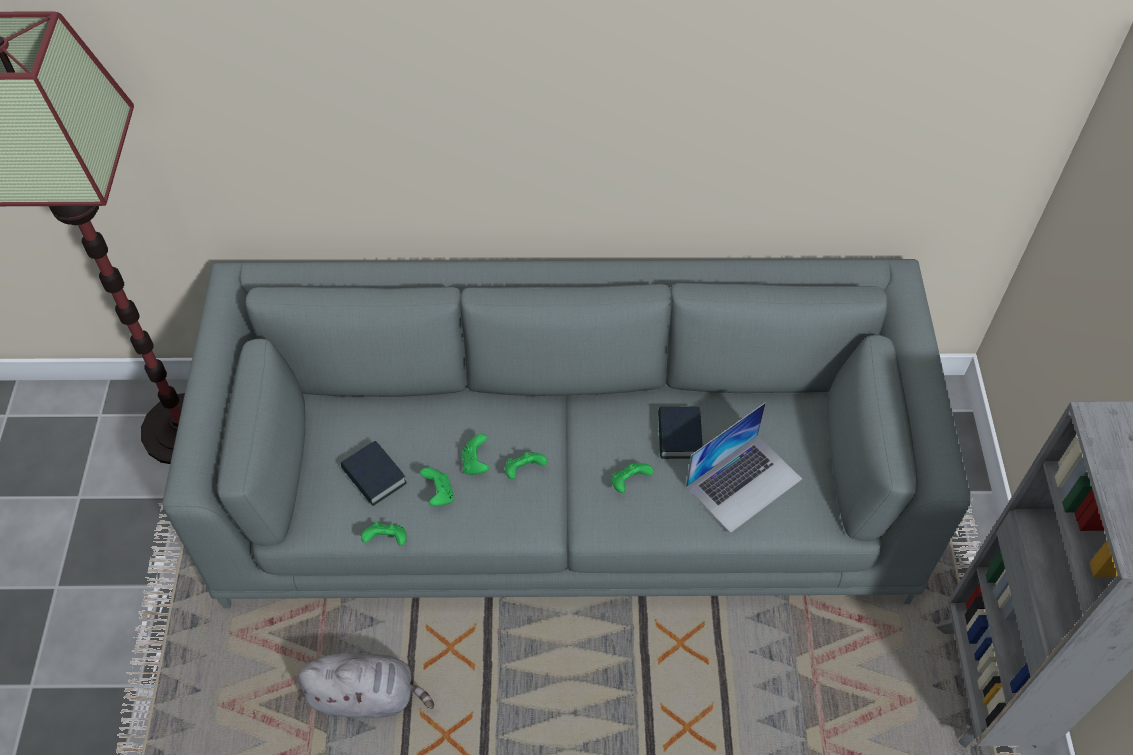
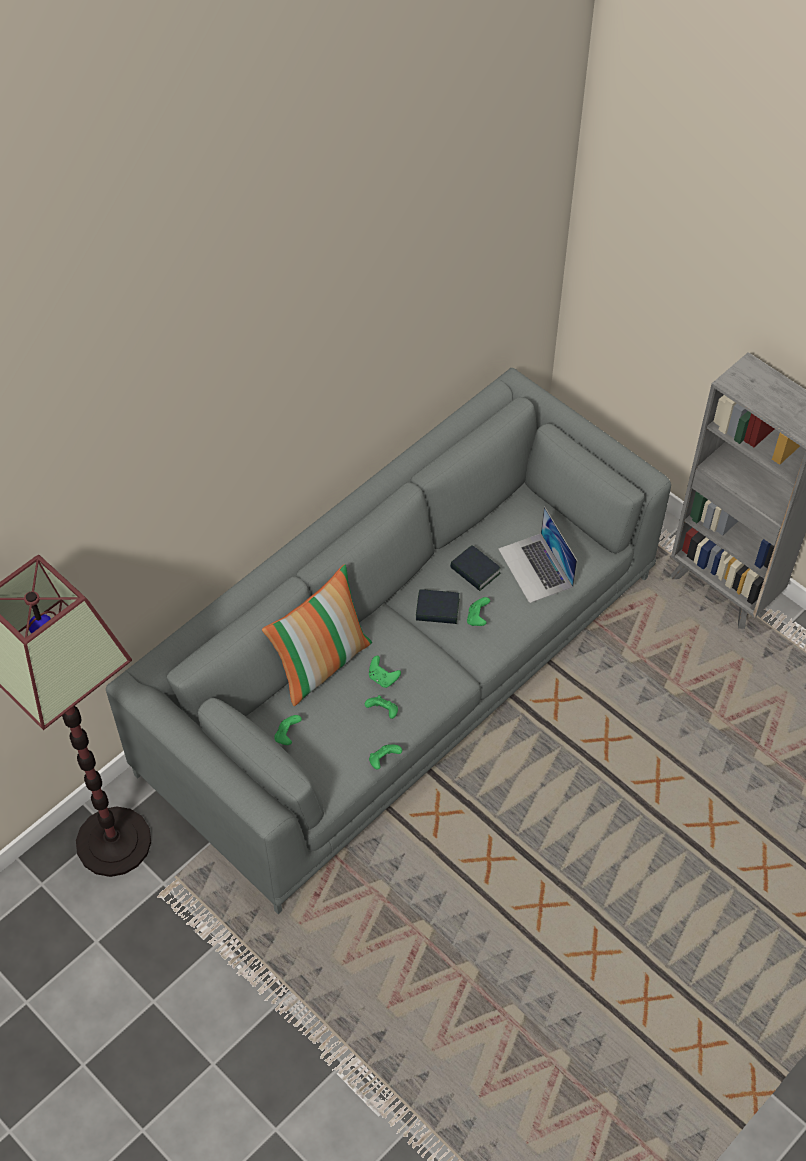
camera: 45 degrees left, 0 degrees up
(367, 695) = (421, 880): grey plush toy -> none
(374, 477) = (334, 734): book -> book (437, 610)
(441, 403) = (321, 663): none -> pillow
(524, 471) = (414, 659): green game controller -> green game controller (287, 735)
(744, 482) = (535, 568): laptop -> laptop turned 150 degrees clockwise

